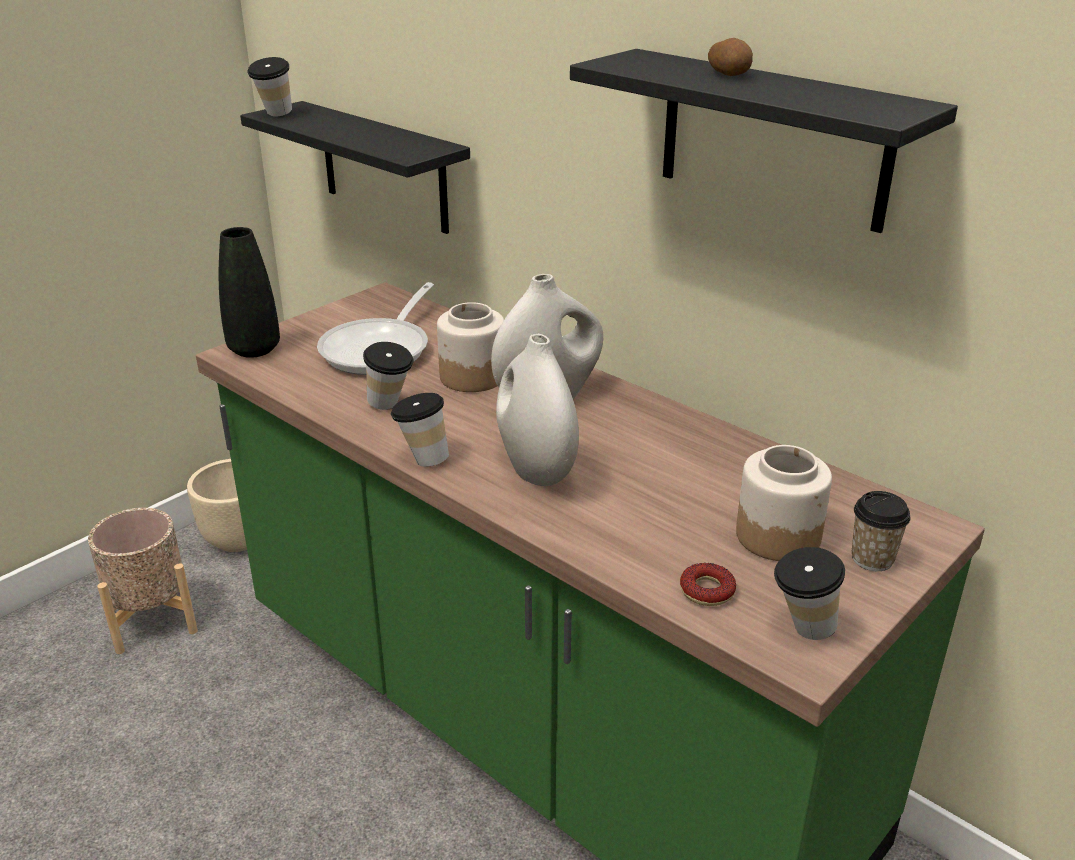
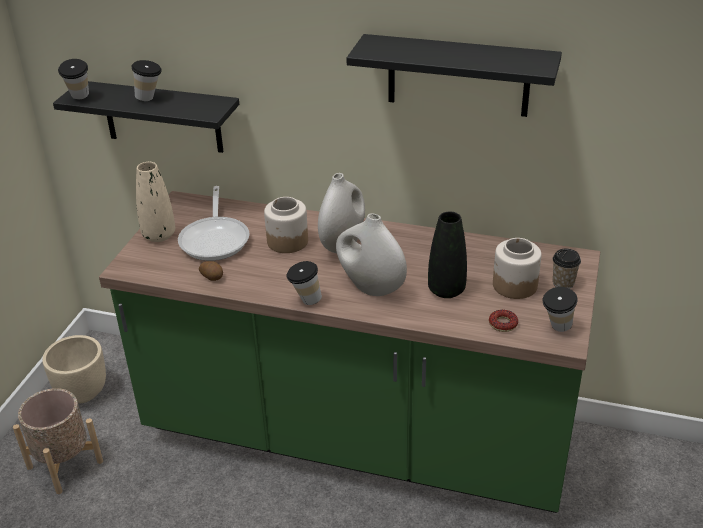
camera: 25 degrees left, 5 degrees up
(254, 349) = (135, 262): black vase -> black vase (446, 290)
(315, 327) = (159, 235): none -> beige vase
(391, 406) = (257, 274): cup -> cup (150, 98)
(730, 74) = (437, 48): potato -> potato (212, 277)

